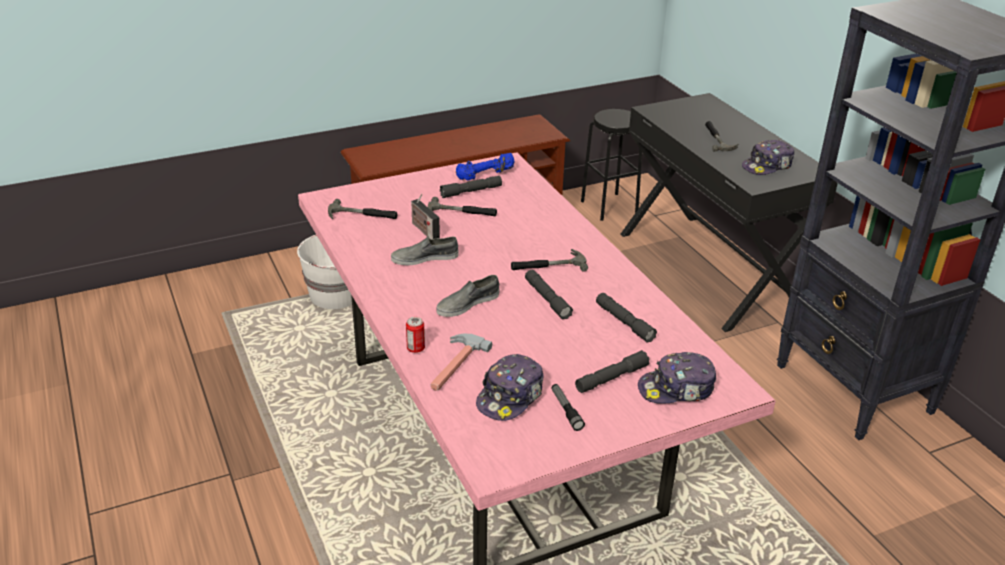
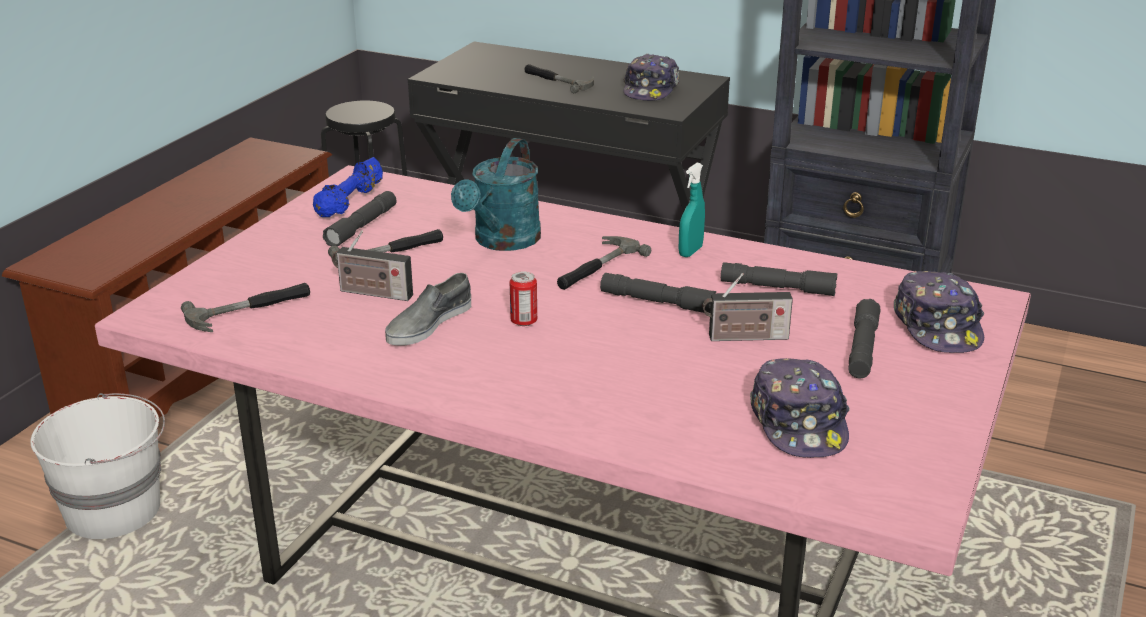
camera: 40 degrees left, 5 degrees down
(415, 348) = (598, 430): can -> can (524, 321)
(453, 365) = (676, 424): hammer -> none
(467, 303) = (573, 349): grey shoe -> none
(524, 229) = (502, 242): none -> turquoise watering can
(559, 340) = (744, 337): none -> radio
(566, 410) = (878, 405): flashlight -> none
(612, 279) = (690, 252): none -> turquoise spray bottle
(677, 389) = (937, 327): cap -> cap turned 45 degrees counterclockwise

